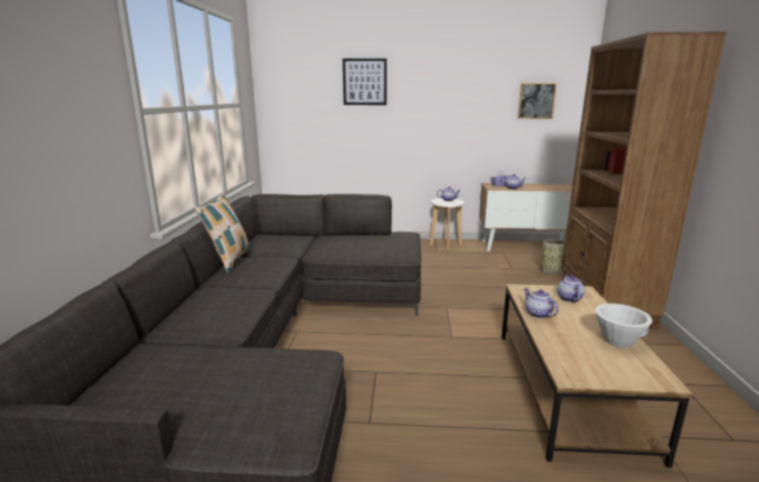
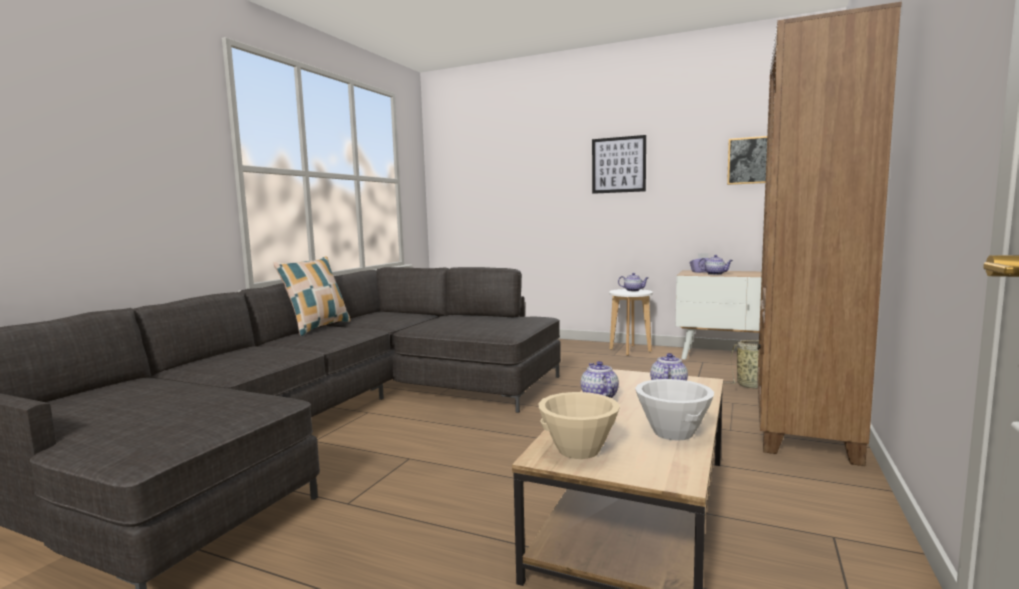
camera: 20 degrees right, 10 degrees down
(364, 82) = (536, 152): picture -> picture (618, 165)
(582, 366) = (578, 450): none -> beige bowl

